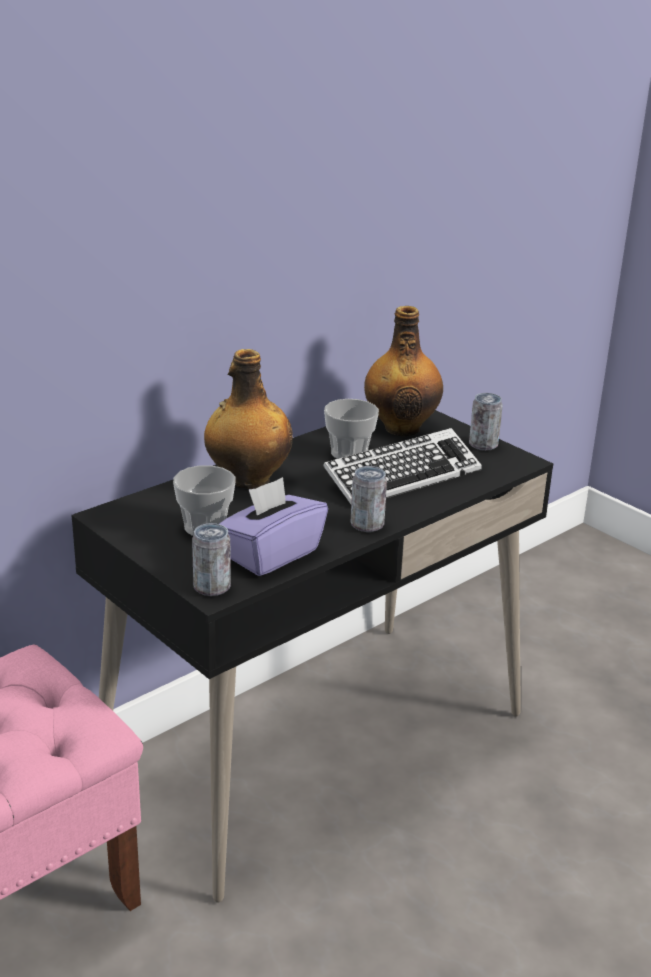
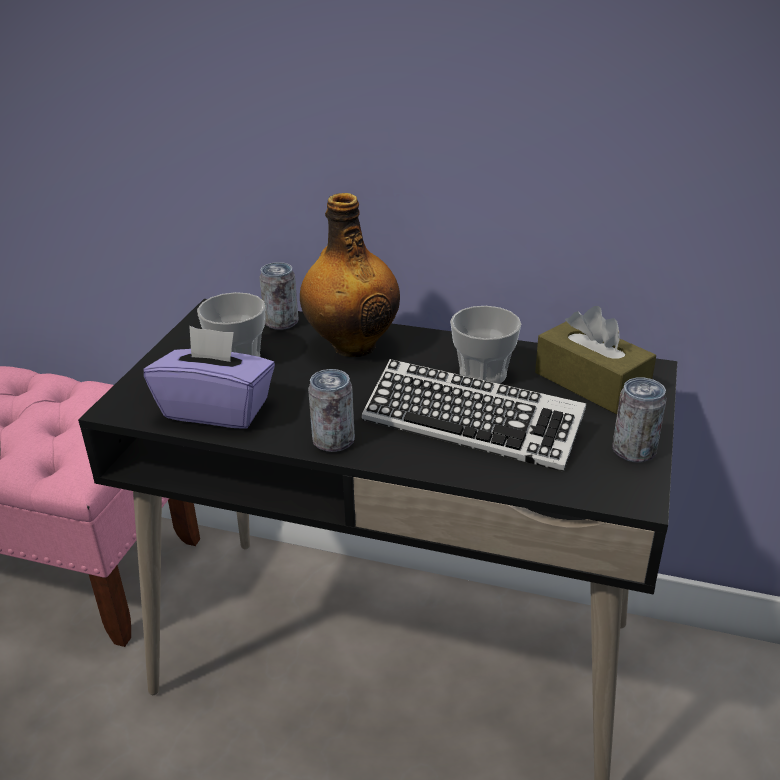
camera: 60 degrees right, 5 degrees up
(212, 587) = (129, 402): can -> can (281, 322)
(401, 428) = (591, 383): bottle -> brown tissue box

